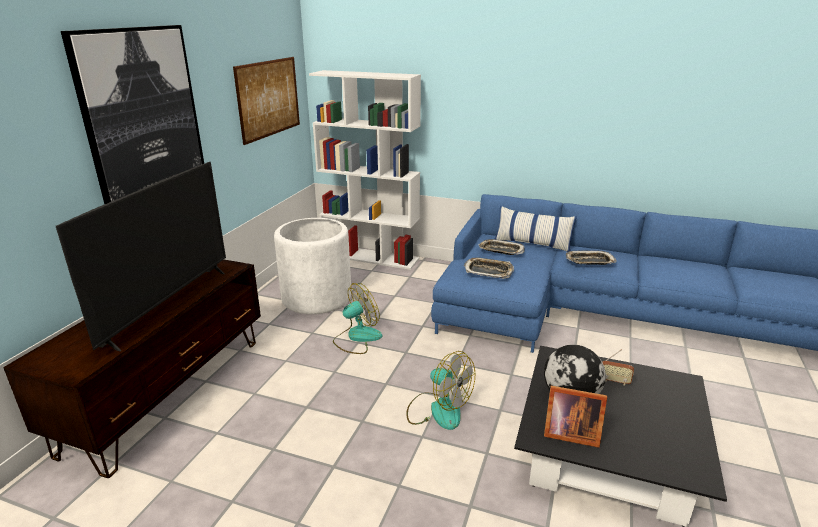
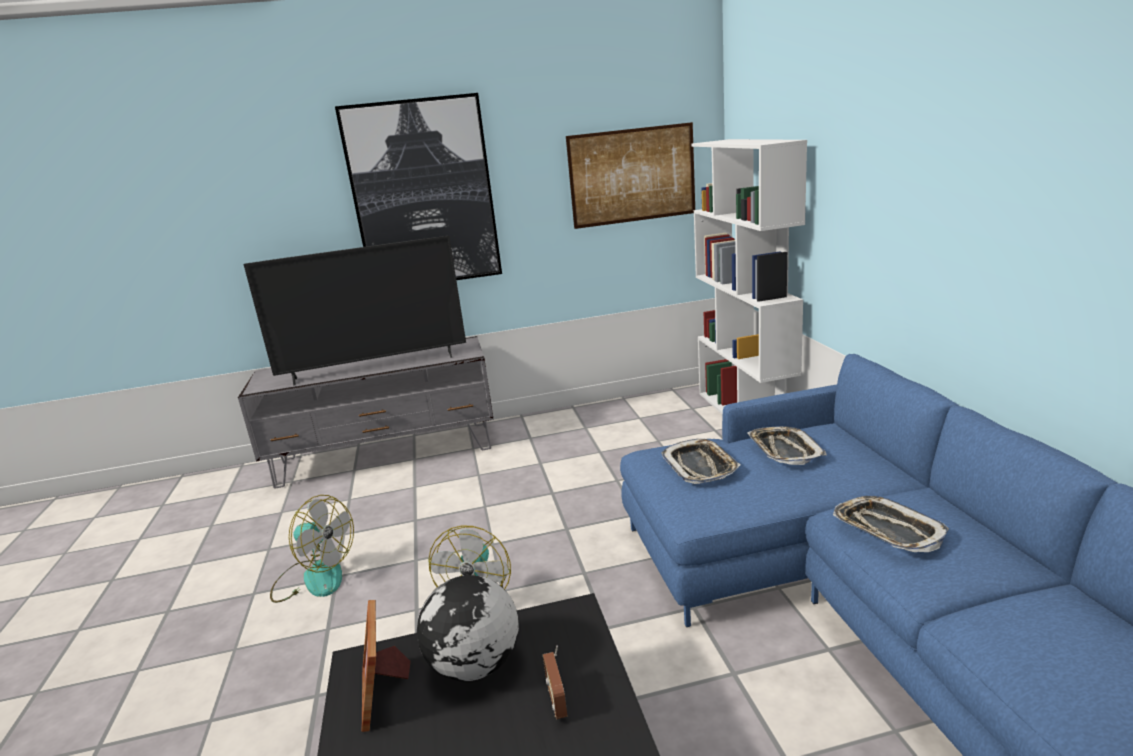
camera: 60 degrees right, 5 degrees down
(169, 392) = (387, 454): brown tv stand -> grey tv stand
(316, 297) = (609, 433): white planter -> none
(357, 338) = (560, 488): fan -> fan (314, 577)
(532, 244) = (869, 464): pillow -> none

